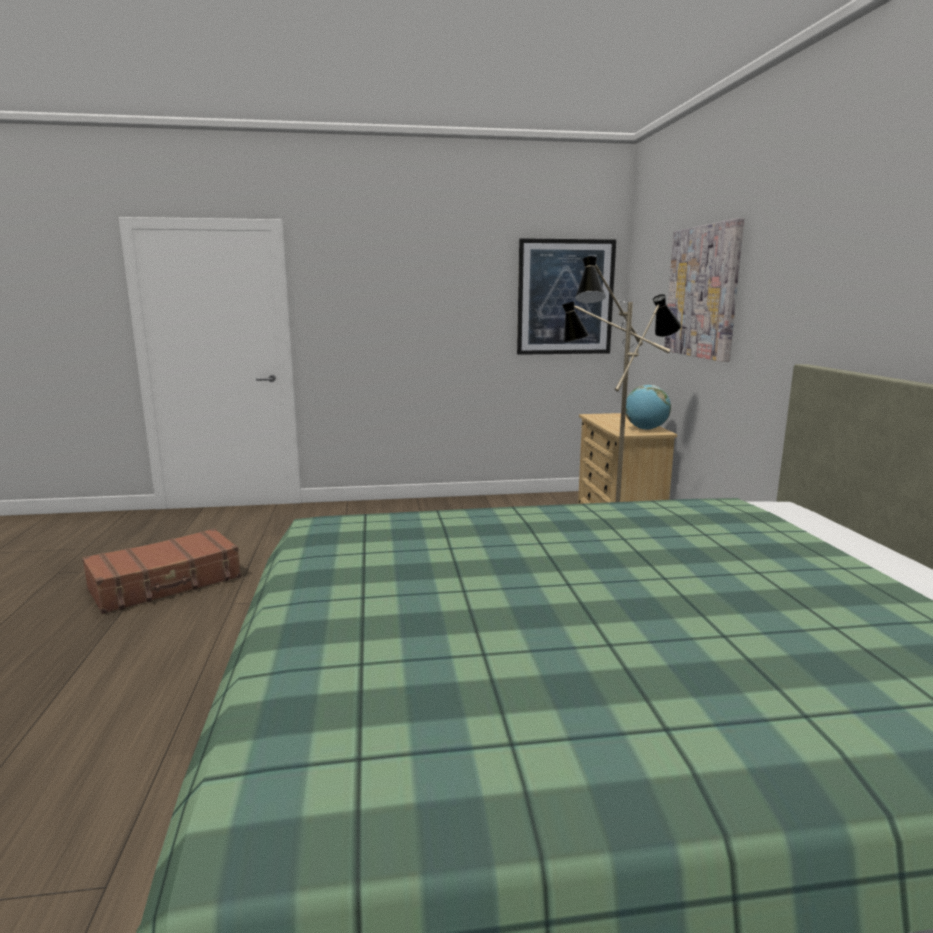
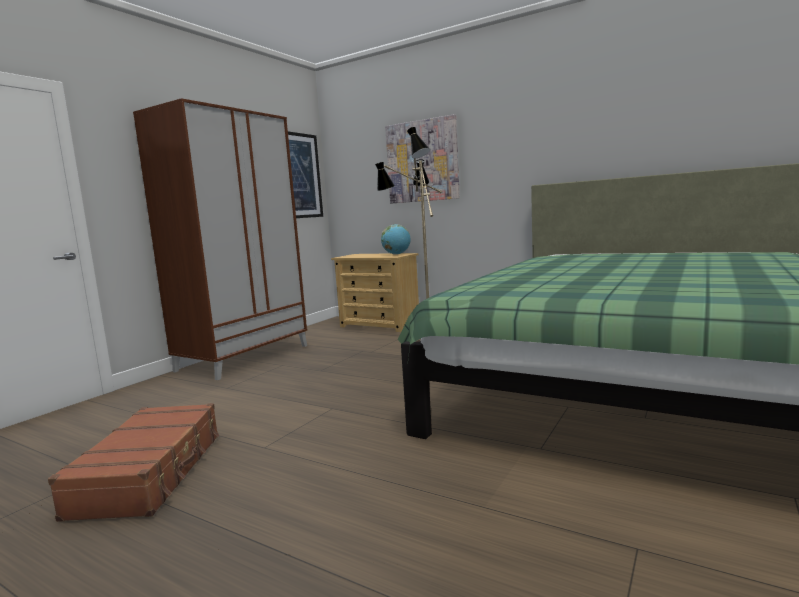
camera: 50 degrees left, 5 degrees down
(424, 509) = (244, 357): none -> brown wardrobe

